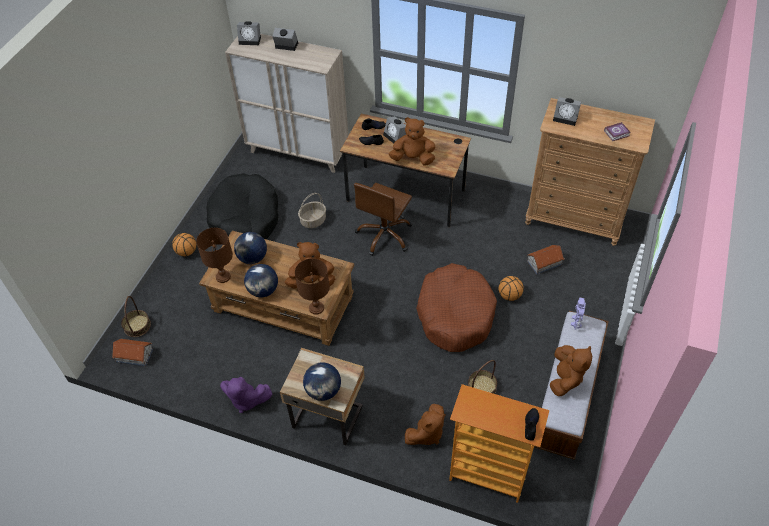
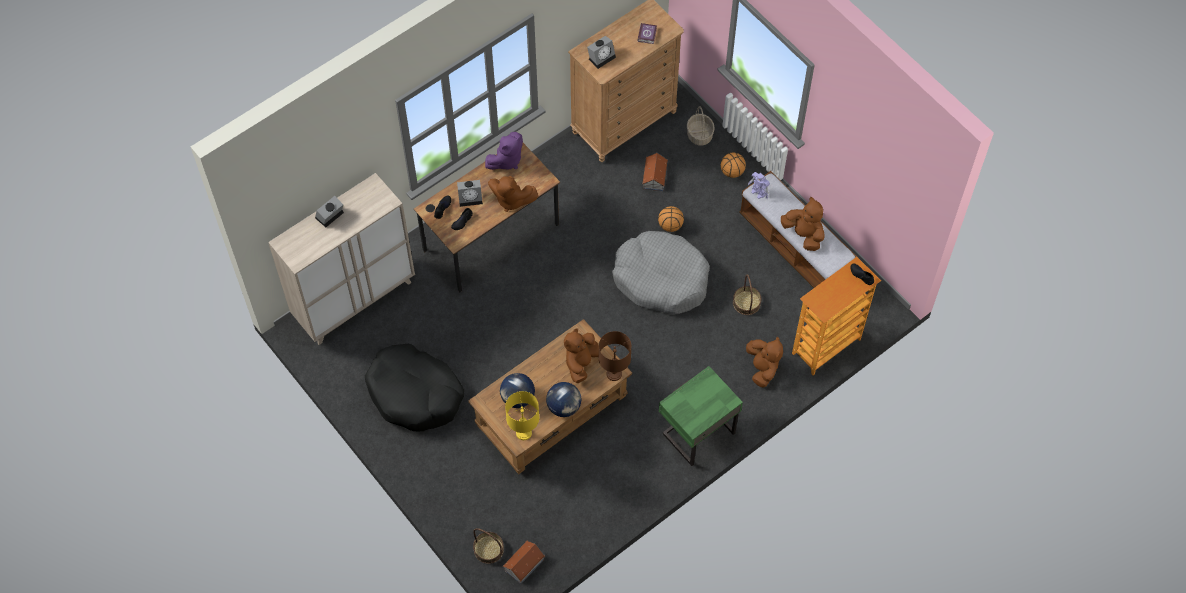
camera: 60 degrees left, 10 degrees up
(187, 252) = (422, 467): basketball -> basketball (732, 172)
(223, 277) = (524, 433): brown table lamp -> yellow table lamp
(246, 400) = (638, 490): purple plush toy -> purple plush toy (506, 160)
(251, 40) = (293, 242): alarm clock -> none
(313, 220) = (464, 334): basket -> basket (699, 135)
(323, 391) = (713, 407): globe -> none
(328, 415) = (697, 432): beige nightstand -> green nightstand
(384, 235) = (529, 283): brown office chair -> none
(413, 158) = (511, 200): brown plush toy -> brown plush toy turned 105 degrees counterclockwise
(455, 314) = (661, 279): brown dog bed -> grey dog bed

